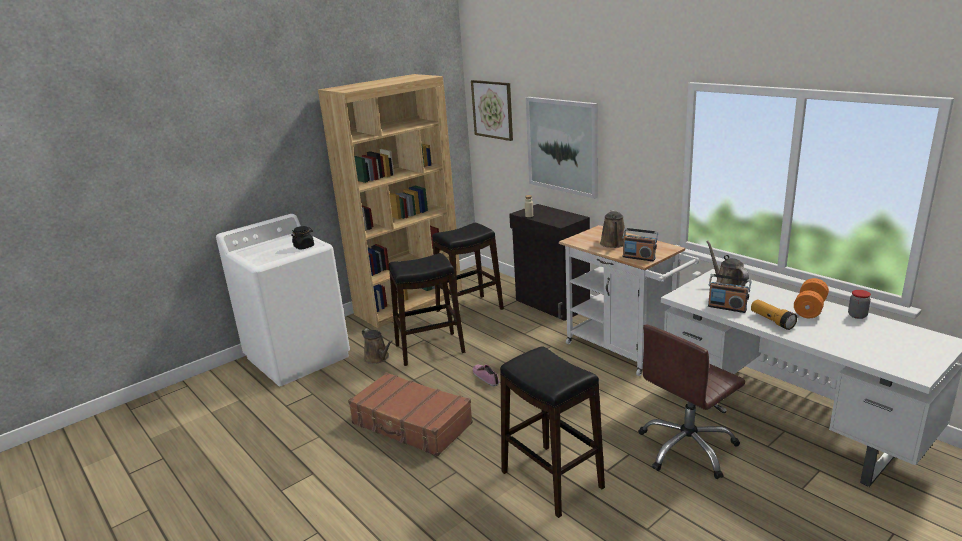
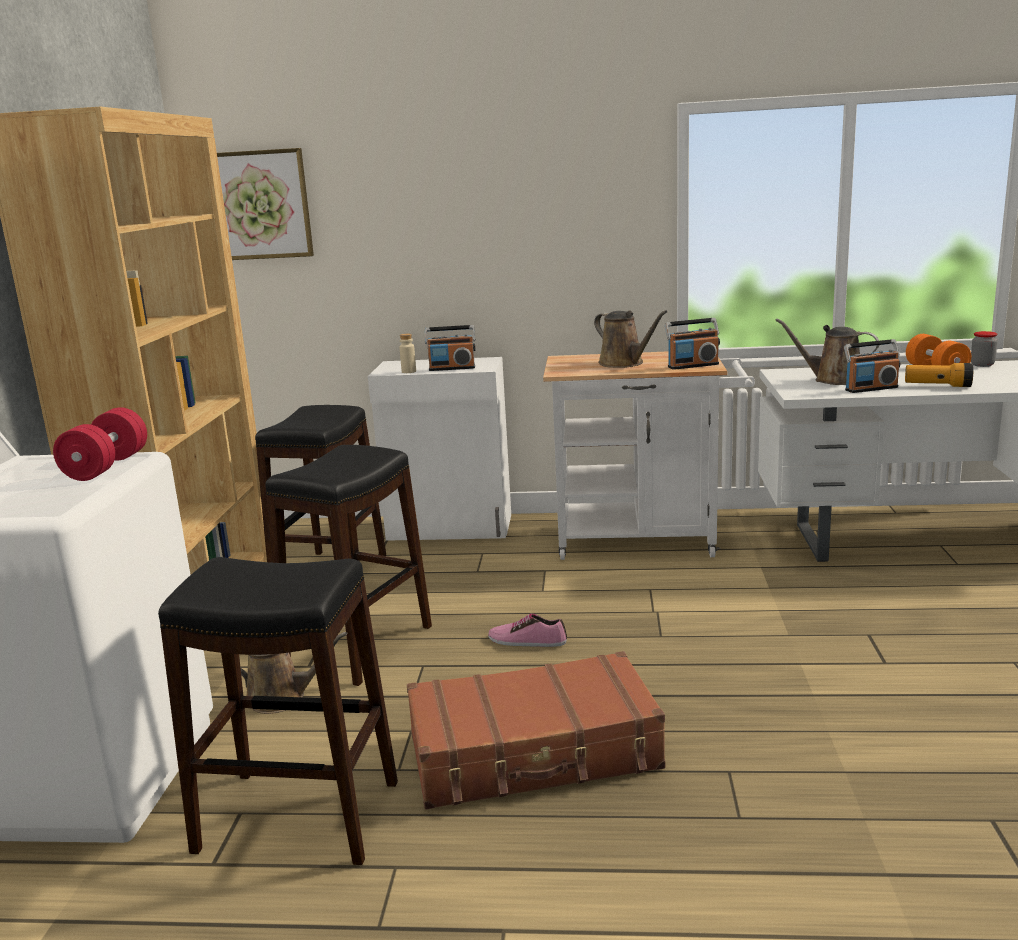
camera: 45 degrees left, 5 degrees down
(304, 247) = (106, 467): black jar -> red dumbbell
(549, 219) = (452, 368): none -> radio
(551, 304) = (450, 528): black cabinet -> white cabinet
(552, 480) = (856, 706): black stool -> black stool (299, 816)
(562, 146) = (434, 245): picture -> none
(688, 448) = (904, 600): brown office chair -> none

